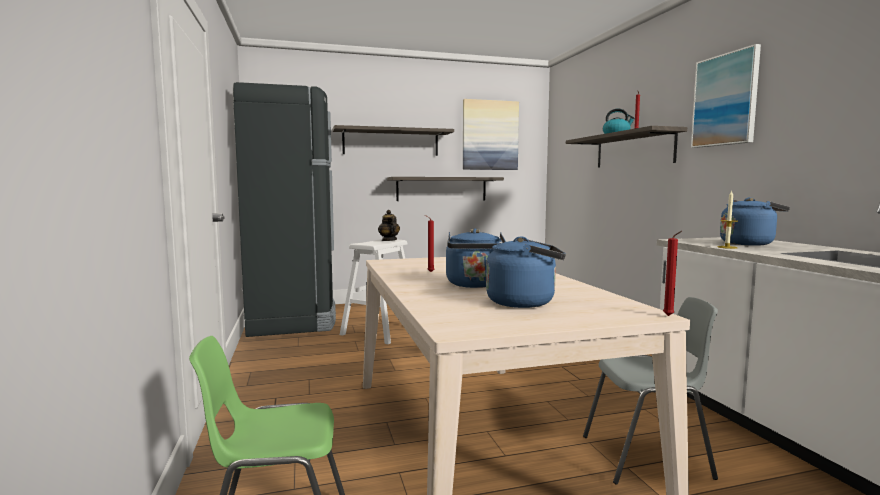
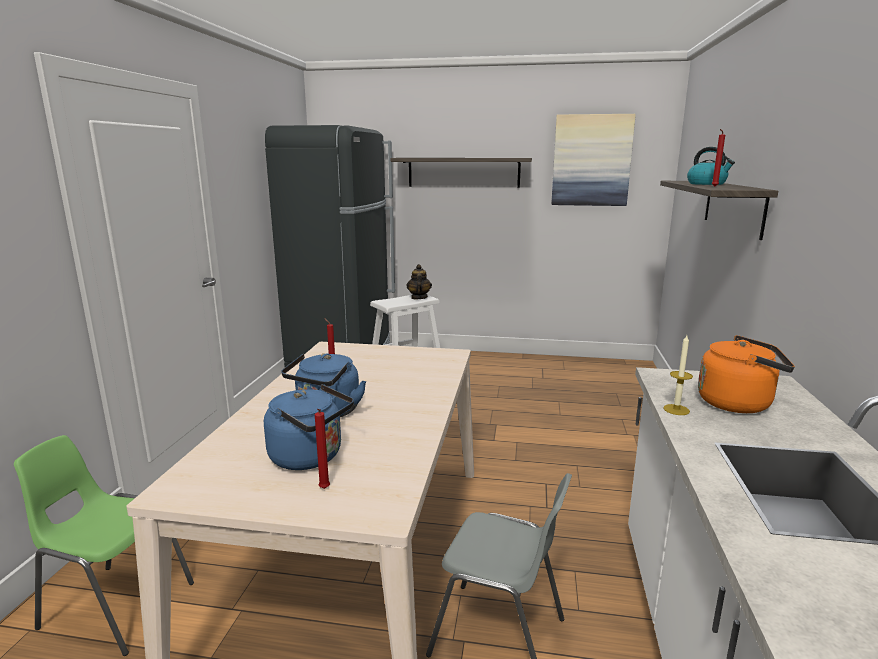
camera: 25 degrees right, 10 degrees up
(441, 189) = (523, 228): shelf -> none
(670, 316) = (396, 524): red candle -> red candle (324, 489)
(725, 100) = (815, 161): picture -> none
(748, 243) = (738, 403): blue kettle -> orange kettle

